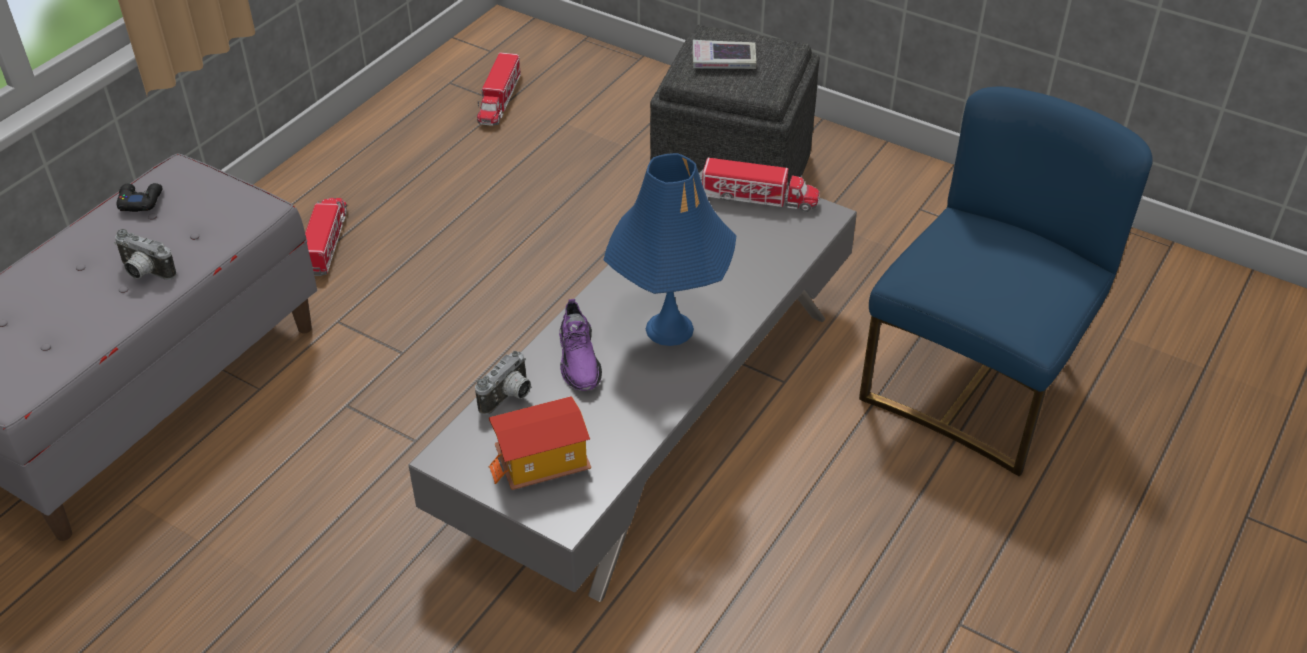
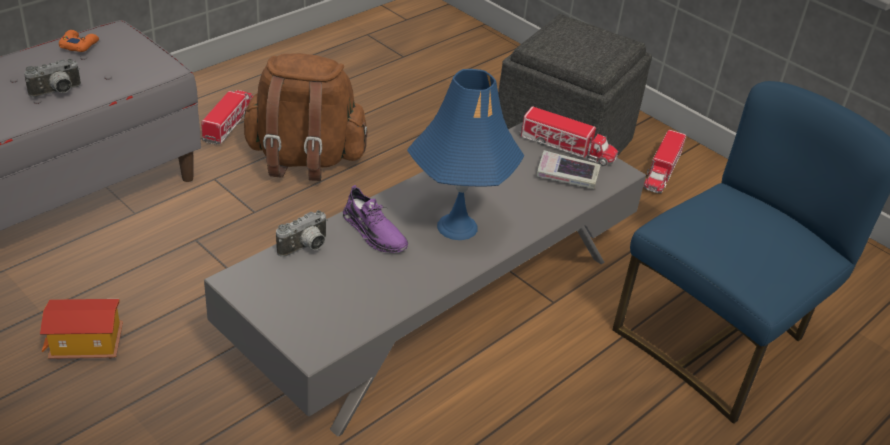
camera: 10 degrees right, 5 degrees down
(140, 201) = (79, 45): black game controller -> orange game controller
(144, 273) = (57, 92): camera -> camera turned 75 degrees counterclockwise
(435, 270) = (304, 159): none -> brown backpack
(499, 100) = (400, 53): toy truck -> toy truck (662, 171)
(542, 464) = (311, 304): toy house -> toy house (86, 346)
(579, 359) = (374, 232): purple shoe -> purple shoe turned 45 degrees counterclockwise
(723, 61) = (570, 41): book -> book (567, 175)

